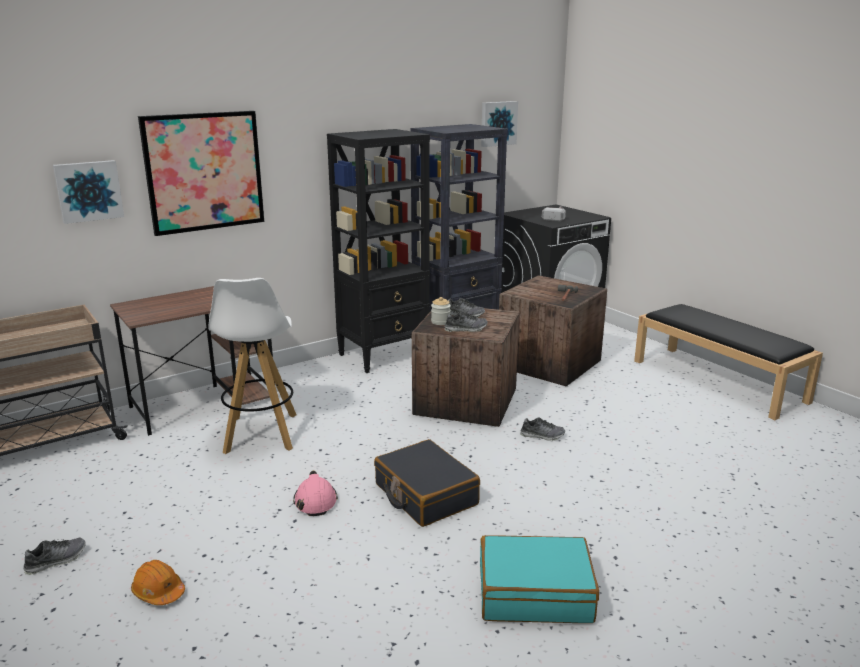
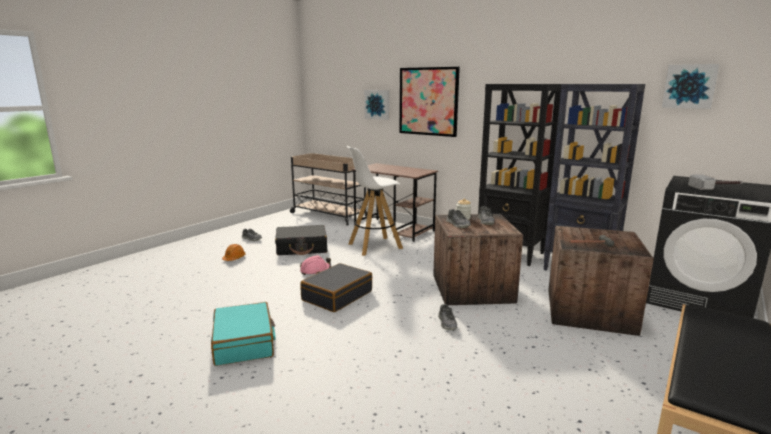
camera: 70 degrees right, 5 degrees down
(191, 502) = (302, 248): none -> black suitcase

